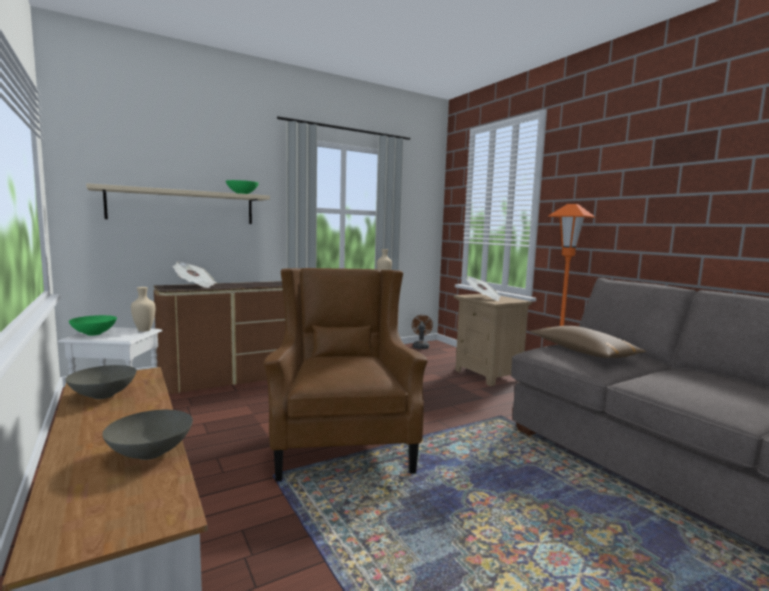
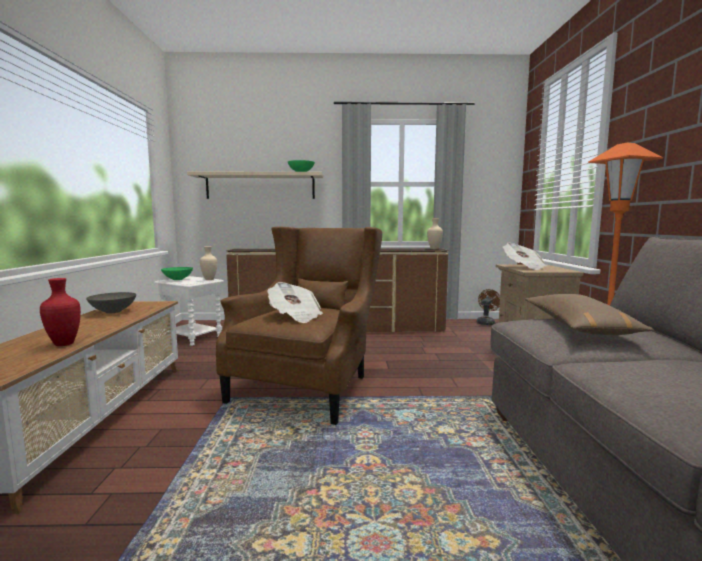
camera: 30 degrees right, 0 degrees up
(151, 453) = (65, 344): grey bowl -> red vase
(195, 286) = (259, 249): newspaper -> newspaper (295, 316)

